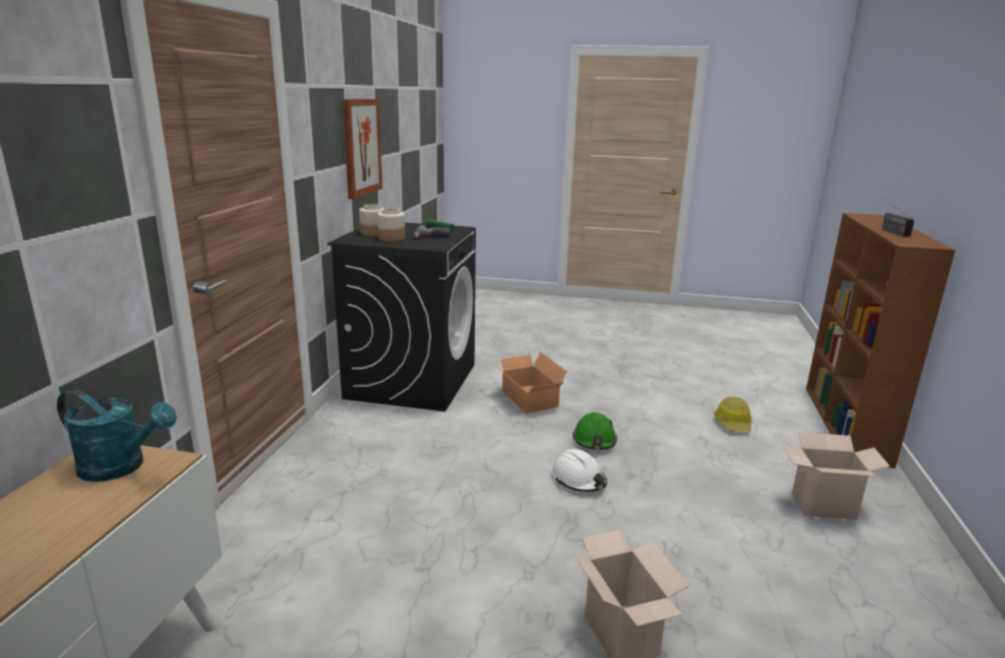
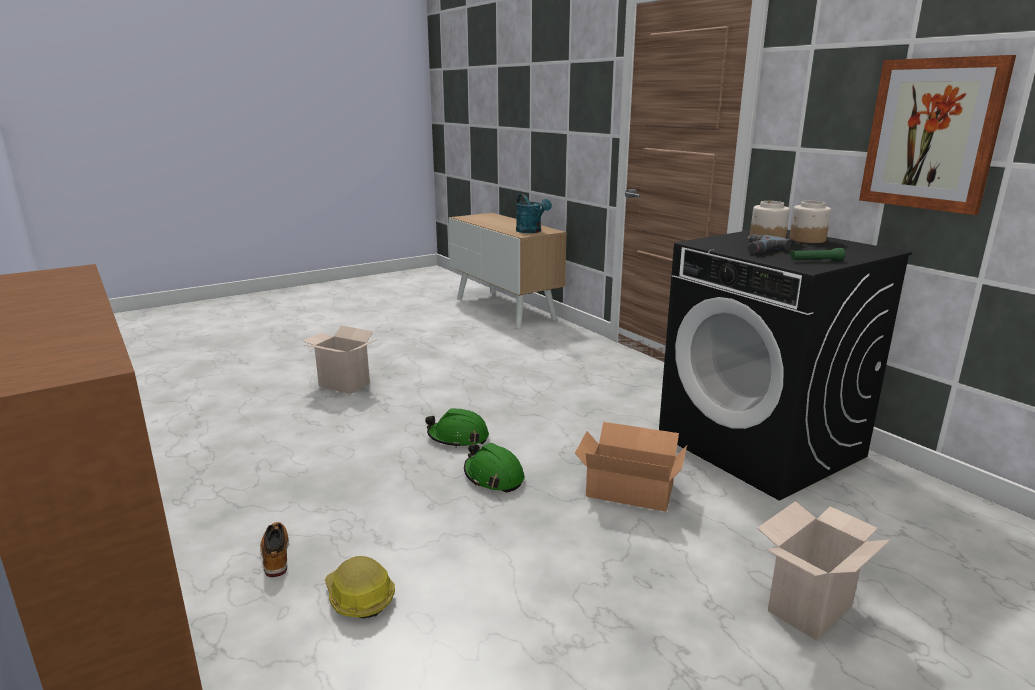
camera: 135 degrees right, 0 degrees up
(121, 467) = (531, 231): turquoise watering can -> turquoise watering can turned 90 degrees counterclockwise
(578, 480) = (458, 438): white hard hat -> green hard hat
(777, 462) = (275, 554): none -> boot
(822, 507) = (215, 518): cardboard box -> cardboard box (809, 606)
(888, 231) = (66, 300): radio -> none

